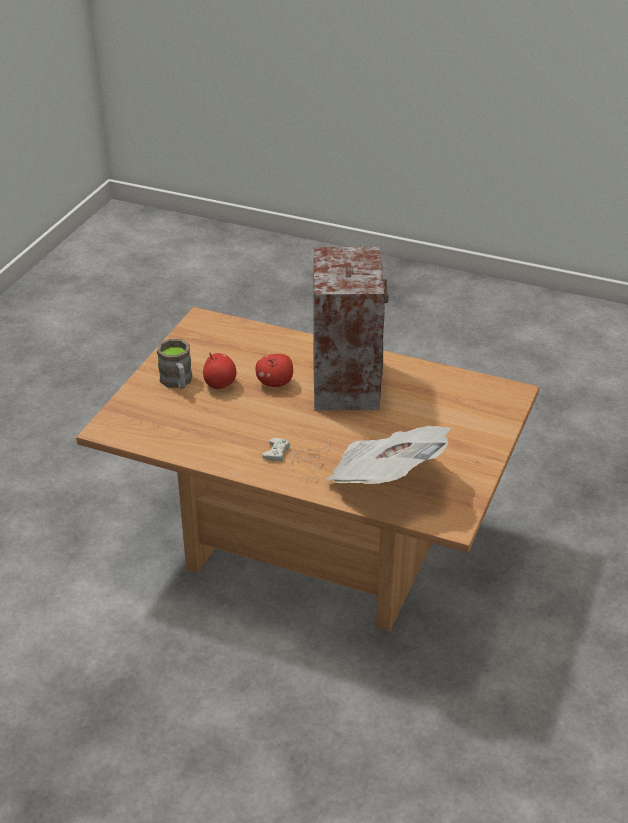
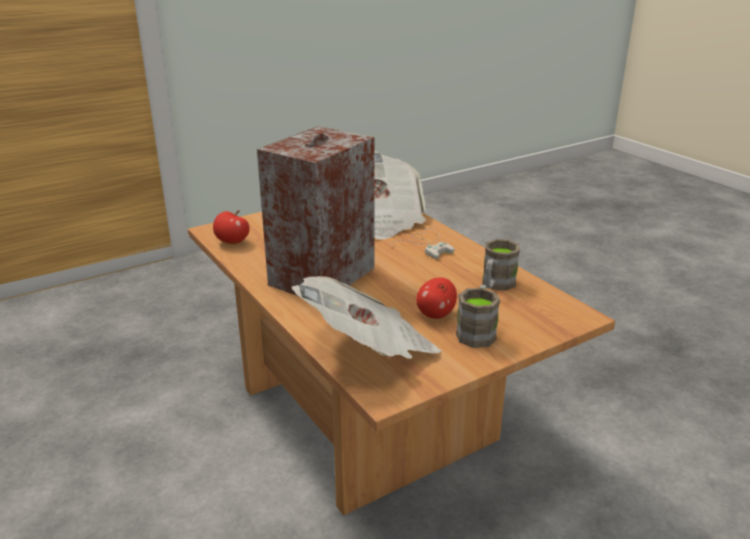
camera: 145 degrees left, 10 degrees down
(194, 433) = (495, 285): none -> brown mug
(240, 341) = (369, 350): none -> newspaper
(275, 383) = (382, 297): apple -> apple (232, 242)

